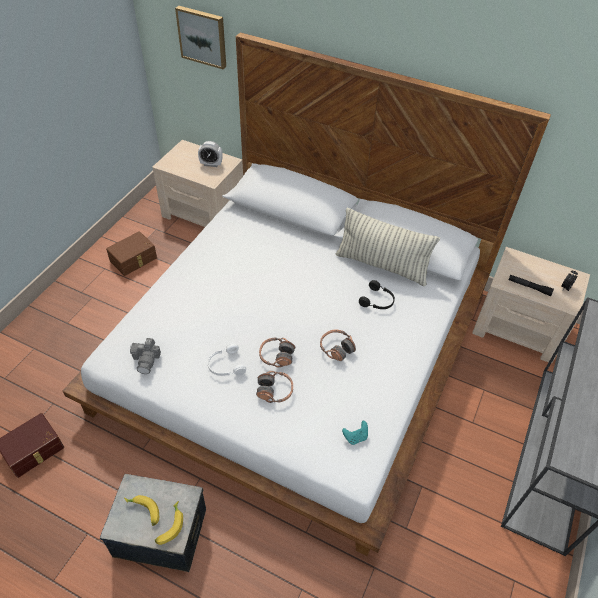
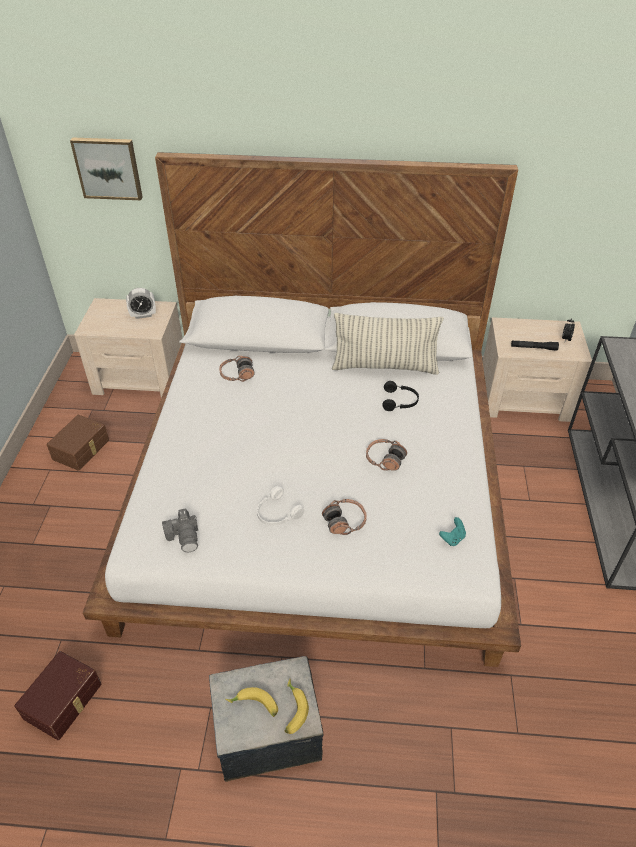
camera: 20 degrees left, 5 degrees down
(276, 356) = (327, 487): headphones -> headphones (237, 374)

